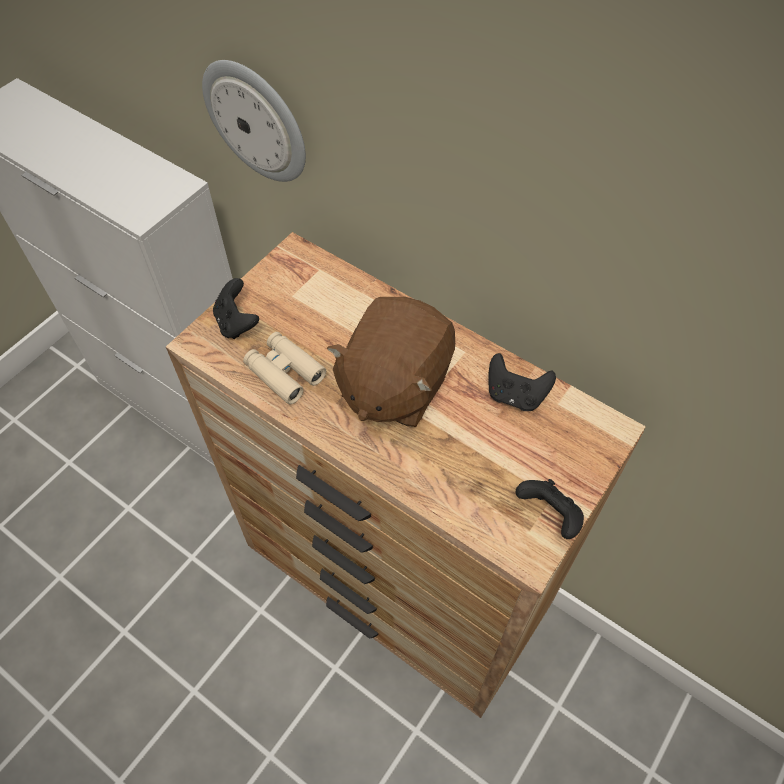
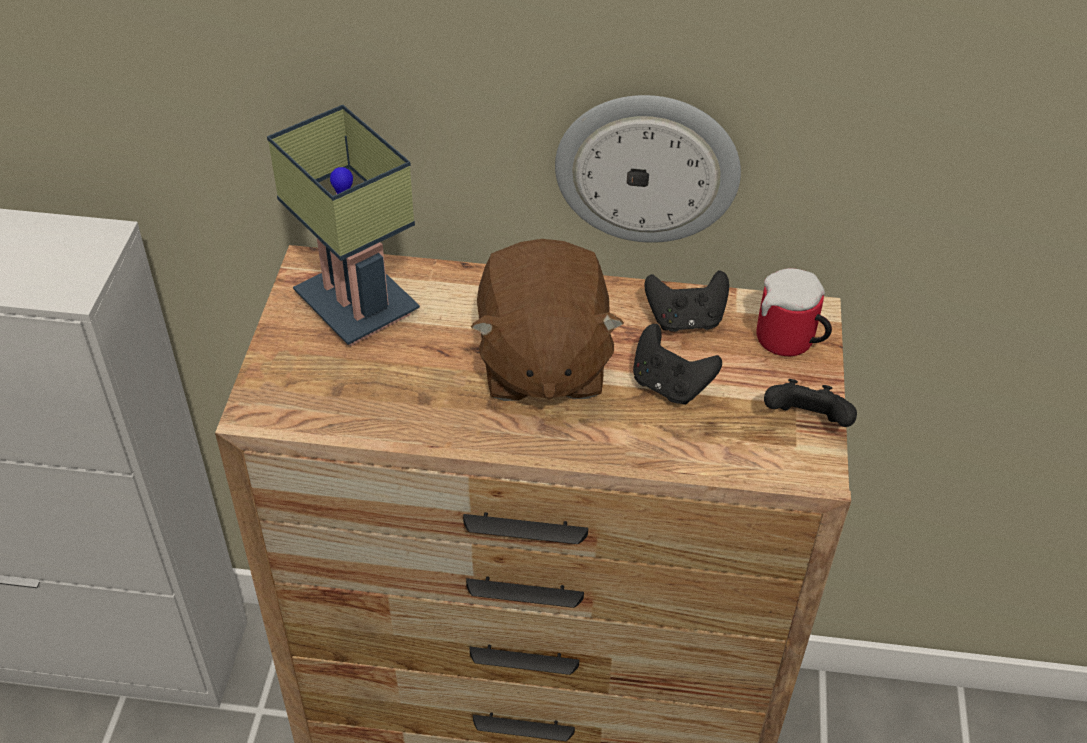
camera: 30 degrees left, 10 degrees down
(237, 323) = (294, 370): black game controller -> black game controller (669, 385)
(257, 121) = (218, 103): wall clock -> wall clock (647, 167)
(285, 372) = (398, 400): beige binoculars -> none
(308, 295) = (363, 307): none -> table lamp
(580, 446) = (789, 343): none -> mug

